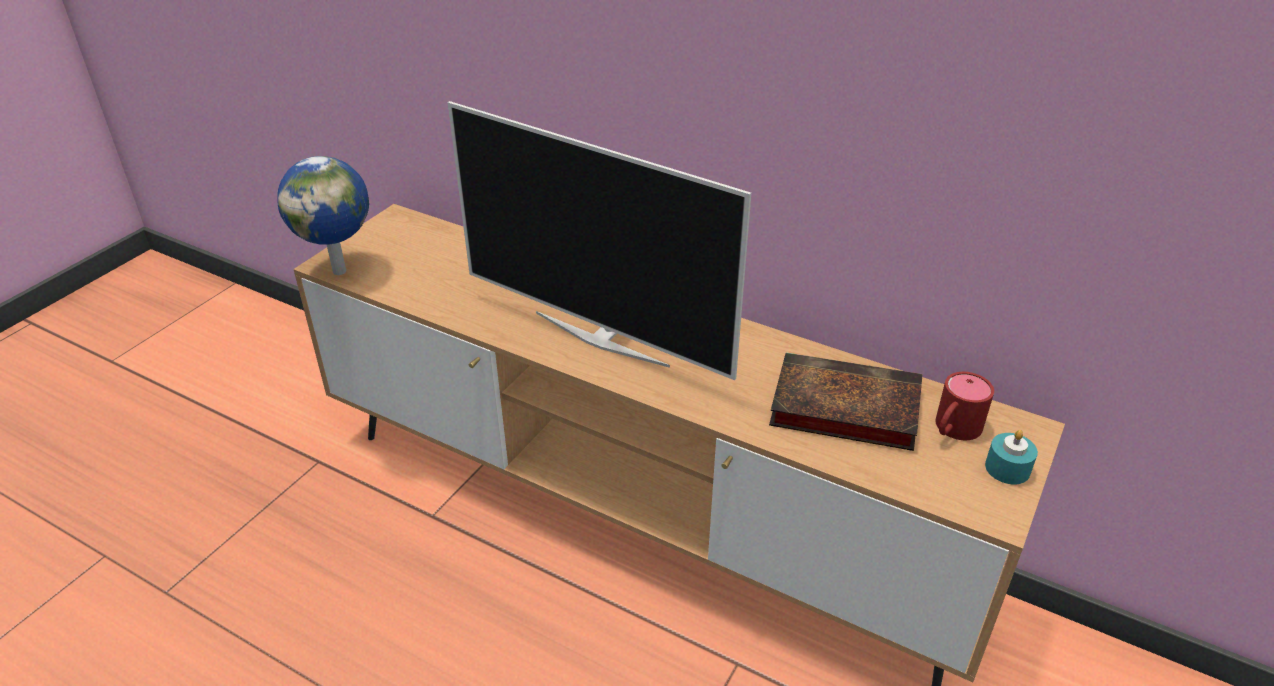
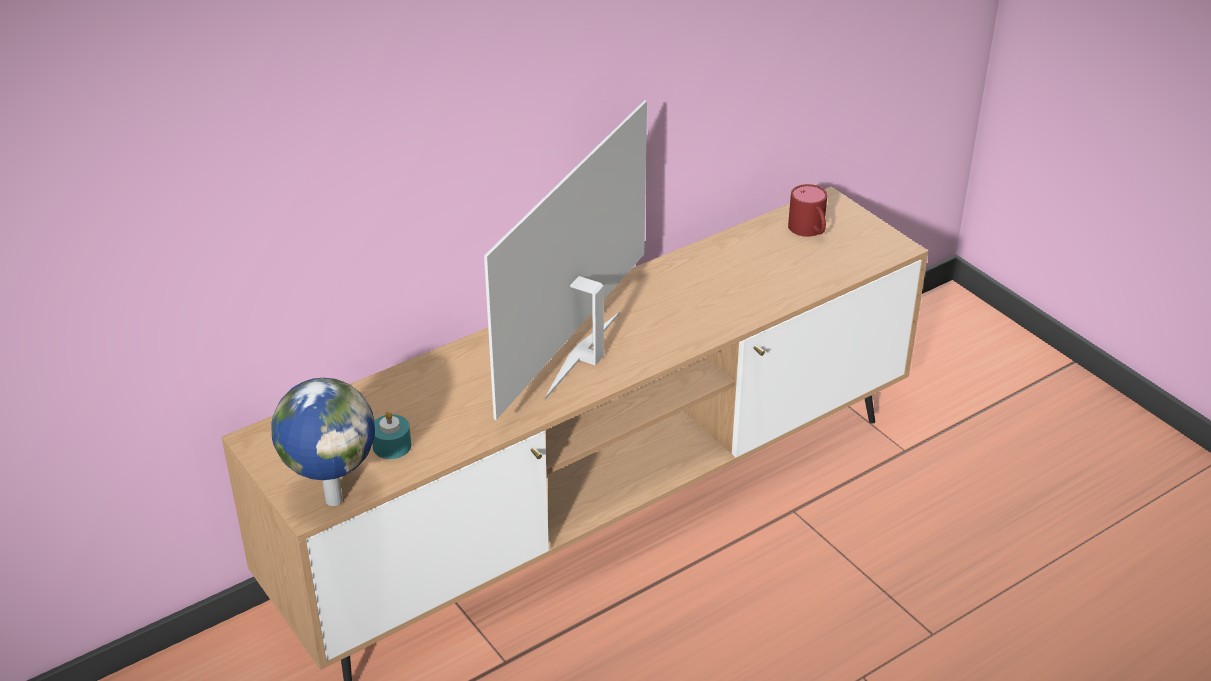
camera: 65 degrees left, 0 degrees up
(602, 338) = (586, 356): television -> television turned 150 degrees clockwise
(841, 408) = (757, 268): book -> none
(1007, 468) = (859, 226): turquoise candle -> turquoise candle (392, 446)

